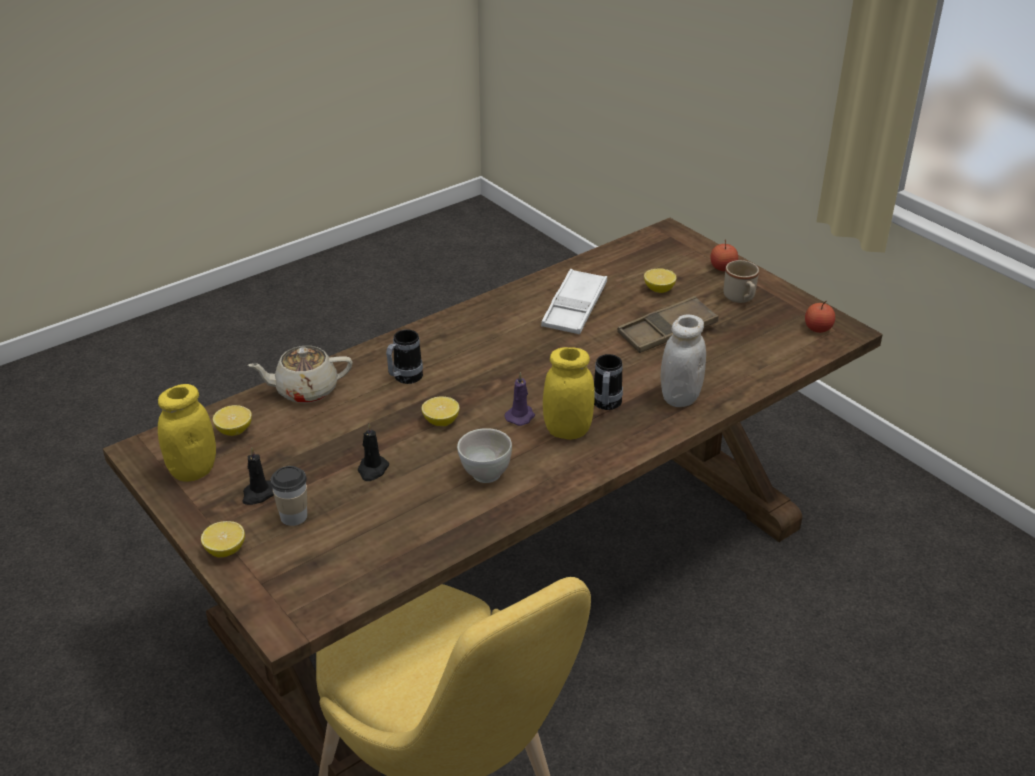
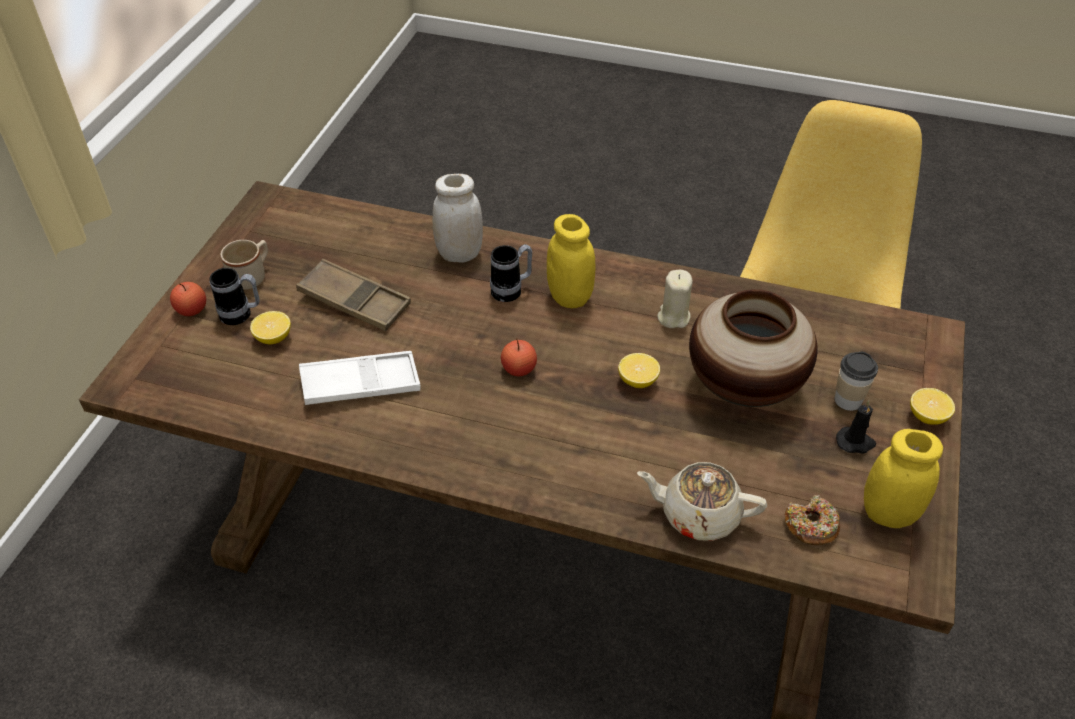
camera: 125 degrees left, 10 degrees up
(234, 431) = (810, 526): lemon -> donut
(305, 390) = (698, 514): beige teapot -> beige teapot turned 150 degrees clockwise
(372, 470) = (744, 387): black candle -> vase
(404, 379) = (603, 446): mug -> mug (241, 315)
(485, 474) = (673, 317): white bowl -> beige candle
(520, 416) = (578, 334): purple candle -> none
(818, 328) = (276, 215): apple -> apple (519, 369)

